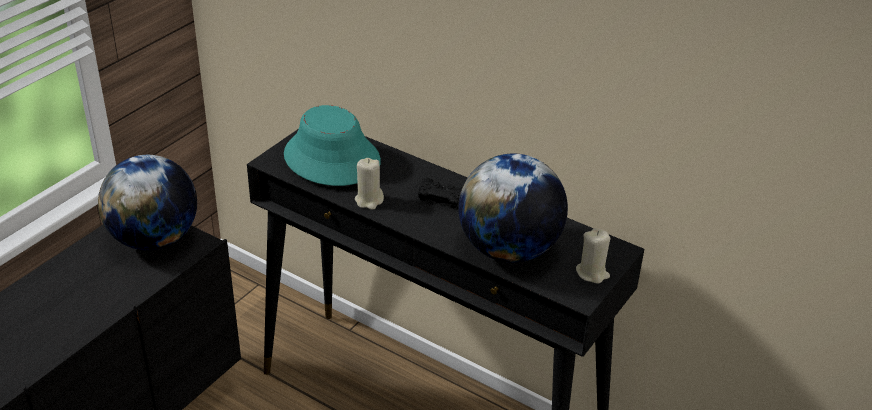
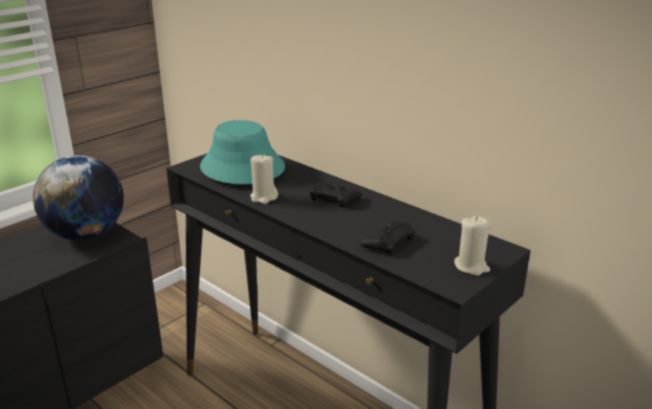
camera: 10 degrees right, 10 degrees down
(509, 250) = (388, 242): globe -> black game controller

